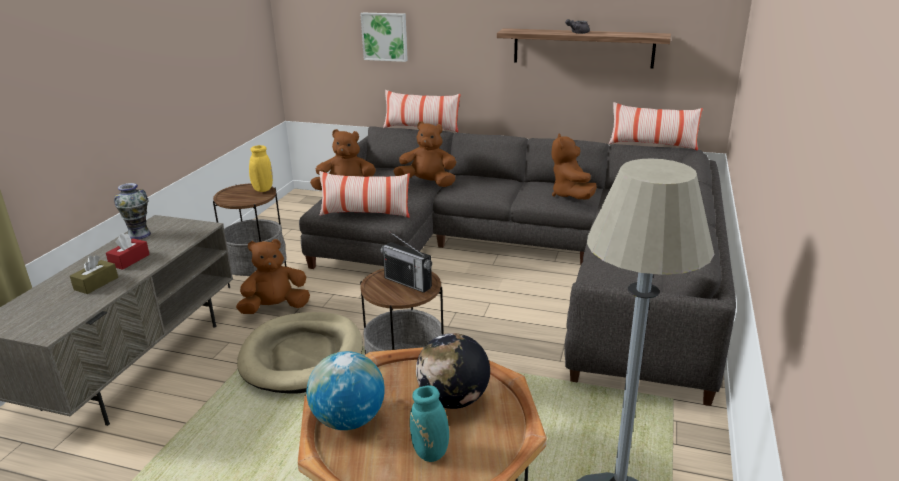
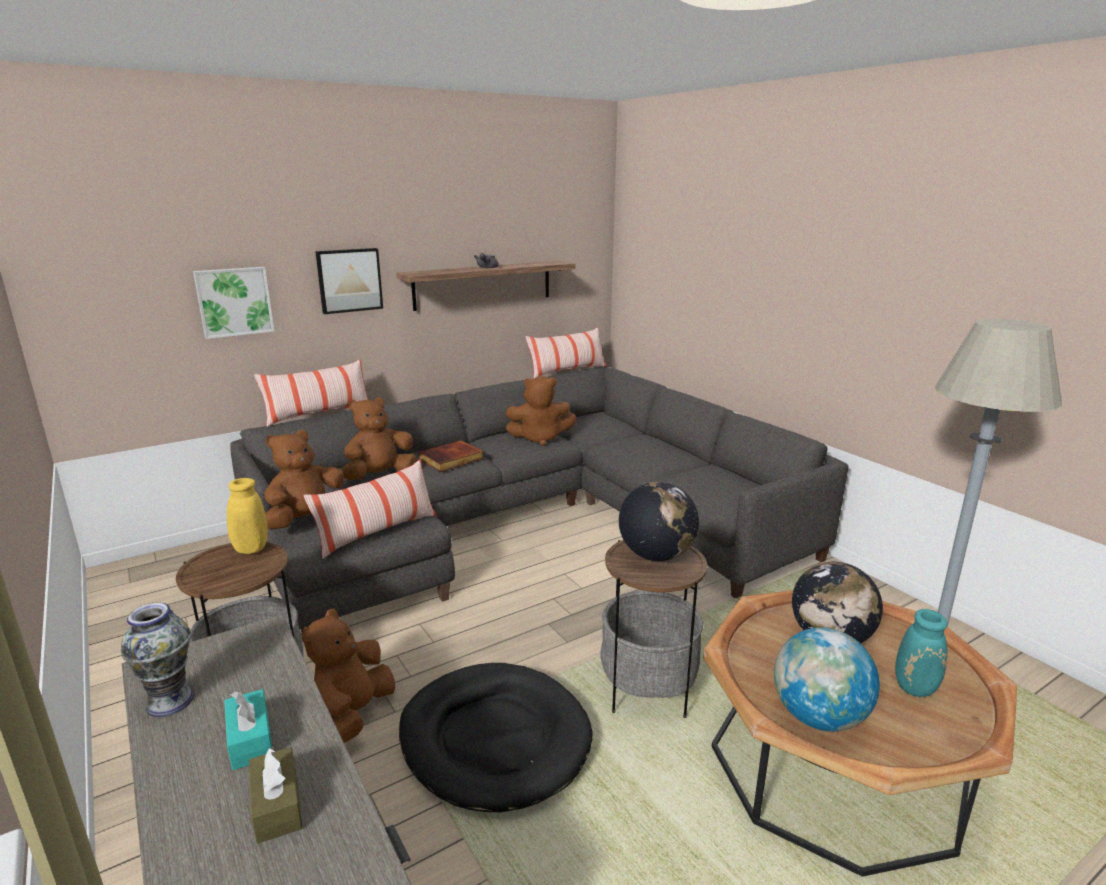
camera: 50 degrees left, 5 degrees down
(129, 260) = (250, 740): red tissue box -> turquoise tissue box
(302, 356) = (494, 739): beige dog bed -> black dog bed
(408, 282) = (656, 555): radio -> globe
(464, 30) = (349, 280): none -> picture
(483, 188) = (451, 459): none -> book
(571, 195) = (540, 438): brown plush toy -> brown plush toy turned 45 degrees counterclockwise

